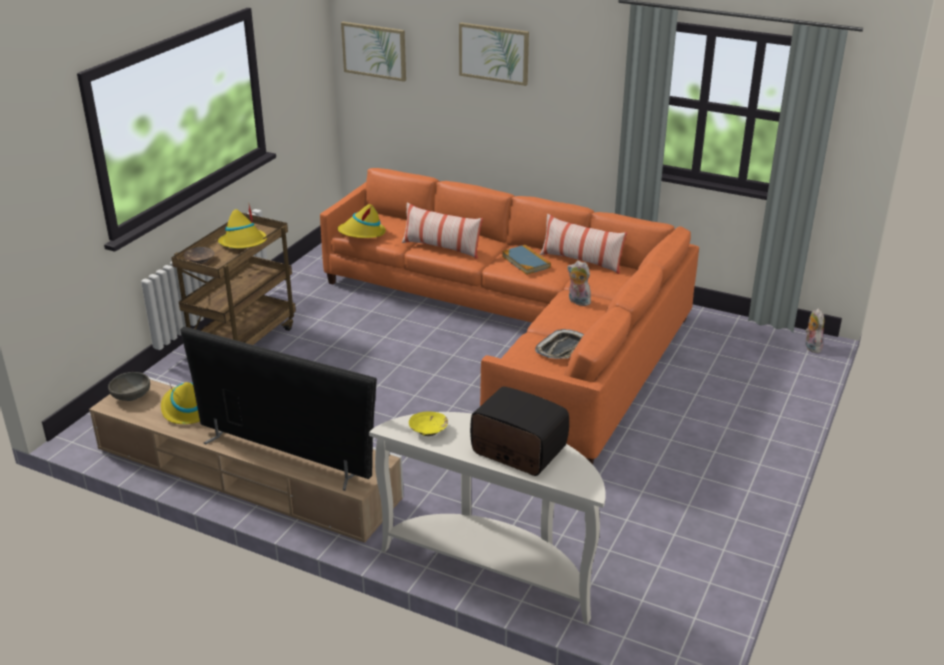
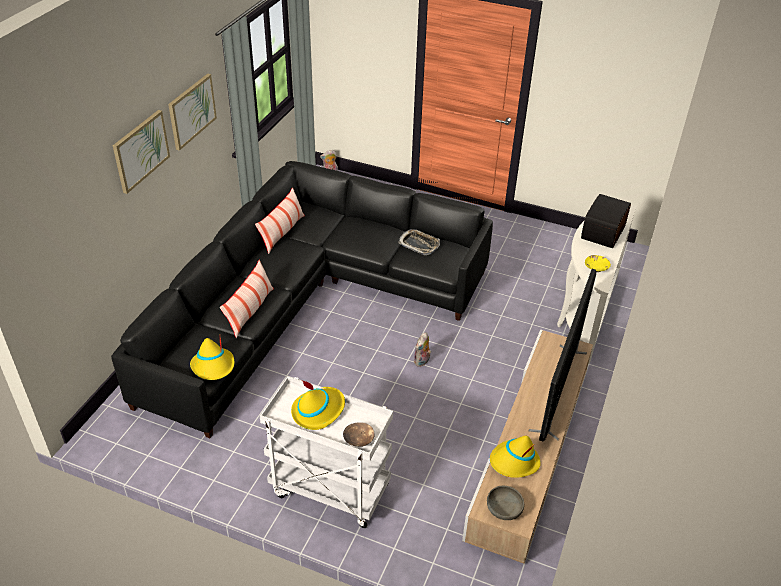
camera: 95 degrees left, 10 degrees up
(243, 342) = (328, 490): brown cart -> white cart
(374, 51) = (50, 242): picture -> picture (191, 111)
(522, 330) = (306, 302): orange sofa -> black sofa
(526, 262) = (282, 260): book -> none
(577, 302) = (349, 236): plush toy -> plush toy (422, 362)

